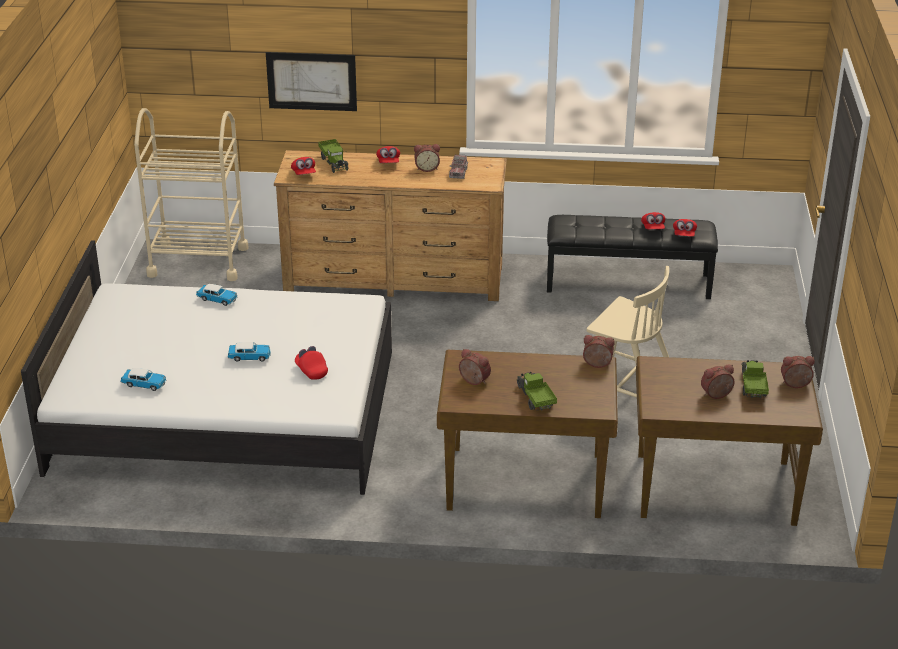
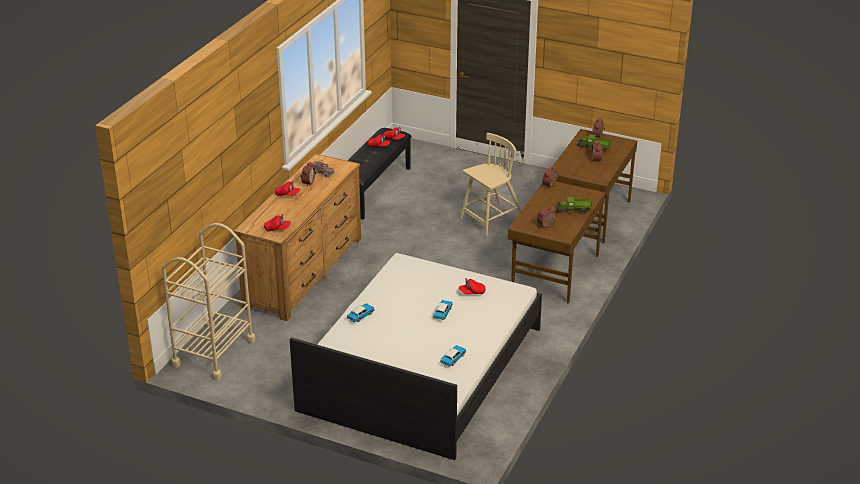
camera: 70 degrees left, 0 degrees up
(311, 81) = (223, 174): picture -> none
(334, 163) = (270, 214): toy truck -> none

